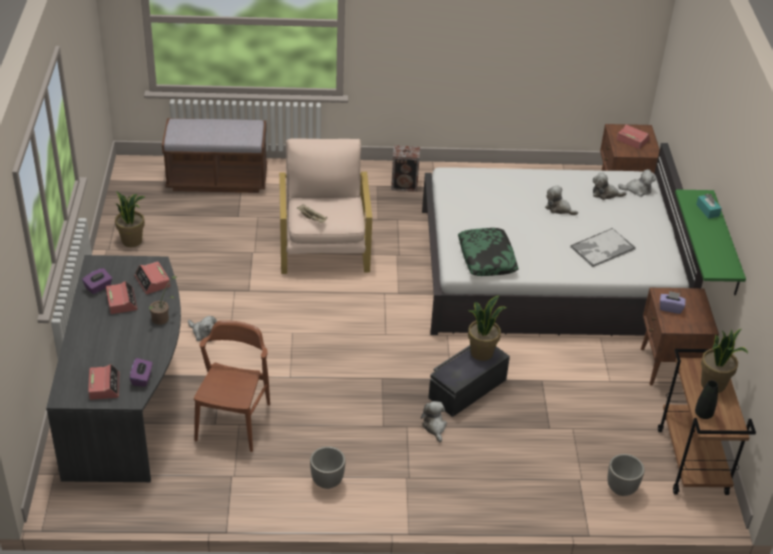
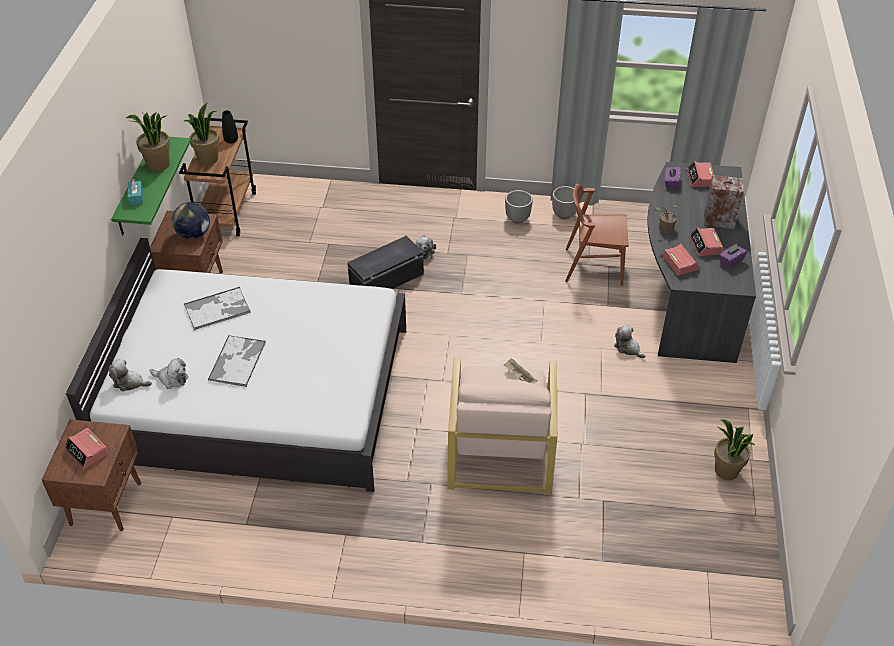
camera: 170 degrees left, 5 degrees up
(217, 180) = (635, 569): brown bench -> none
(233, 421) = (593, 266): brown chair -> brown chair turned 75 degrees clockwise
(405, 185) = (384, 540): speaker -> speaker (718, 219)
(481, 352) = (371, 266): potted plant -> potted plant (158, 165)
(487, 258) = (342, 306): pillow -> none
(559, 208) = (237, 361): plush toy -> tray
(621, 488) = (293, 199): planter -> planter (563, 215)
(670, 308) = (193, 234): purple tissue box -> globe

